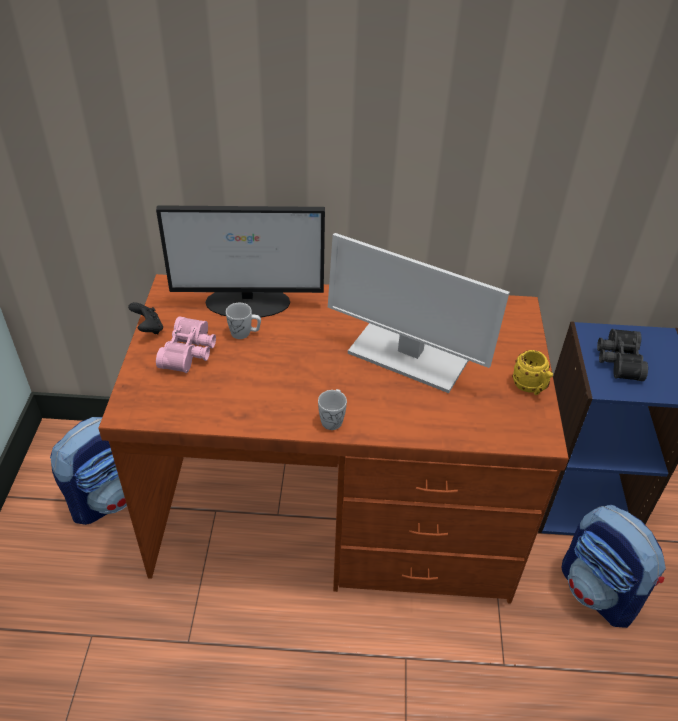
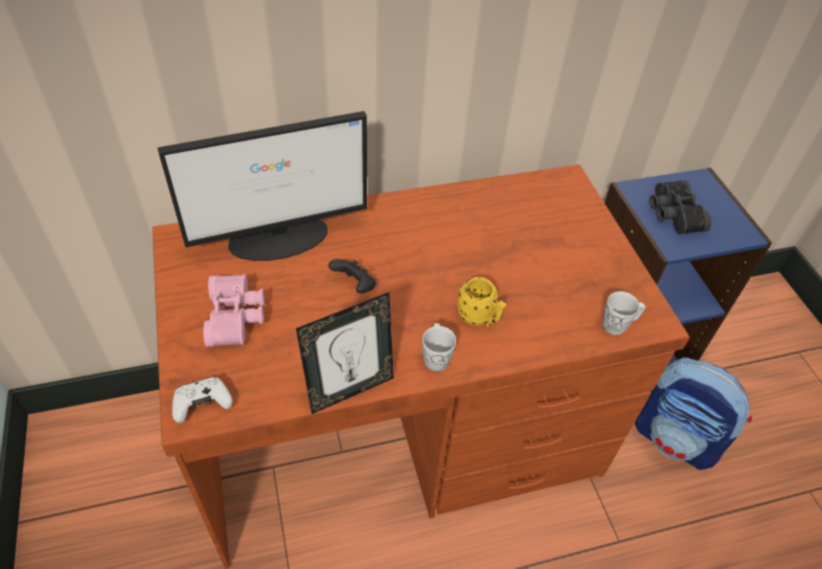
camera: 20 degrees left, 5 degrees up
(108, 497) = (144, 487): backpack -> none
(138, 407) = (202, 404): none -> white game controller
(148, 328) = (172, 298): black game controller -> black game controller (355, 286)
(244, 333) = (291, 277): white mug -> white mug (618, 325)
(253, 425) = (350, 390): none -> picture frame
(407, 356) = (481, 262): monitor -> none
(530, 387) = (619, 267): yellow mug -> yellow mug (479, 318)

